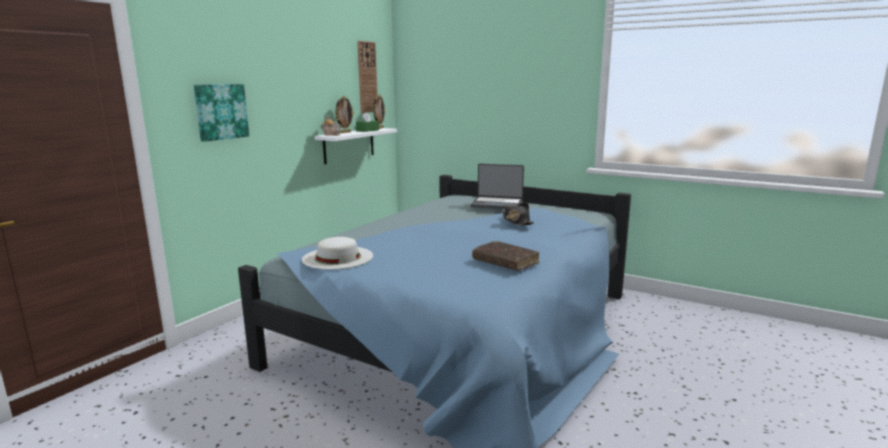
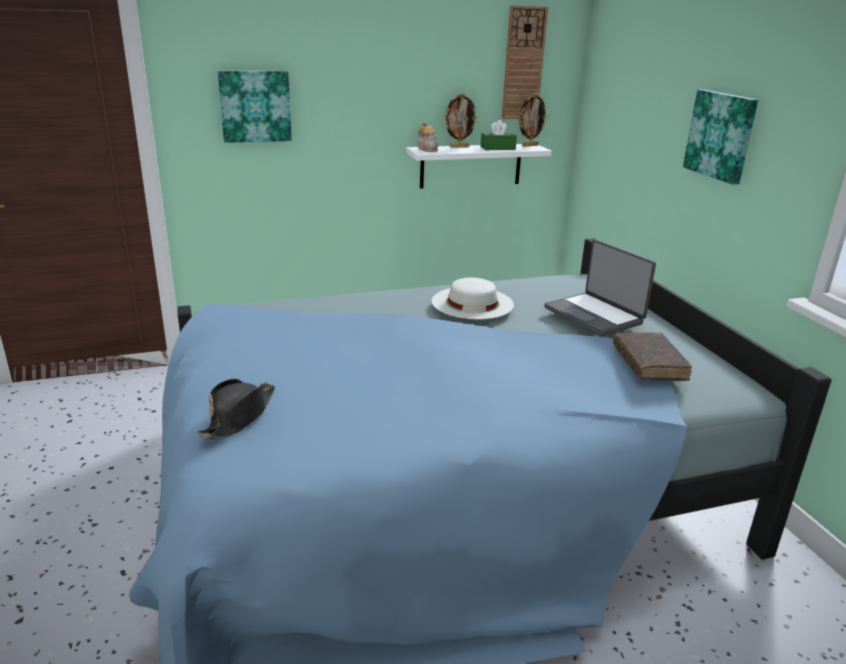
camera: 40 degrees right, 10 degrees up
(337, 257) = (236, 333): white hat -> white hat (472, 302)
(505, 262) = (376, 425): brown book -> brown book (649, 364)
(516, 221) = (552, 358): black hat -> black hat (239, 416)
(517, 100) = (721, 135): none -> picture

